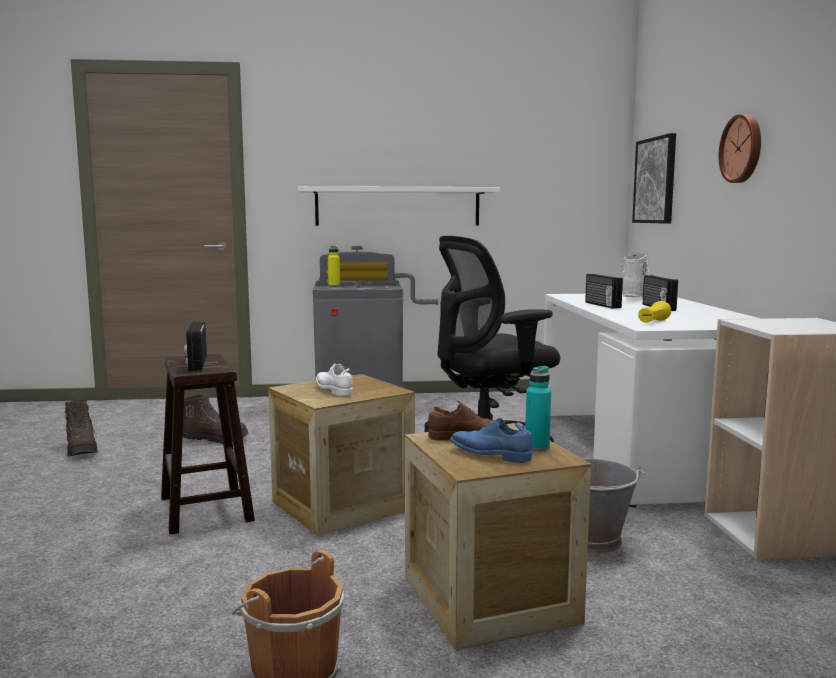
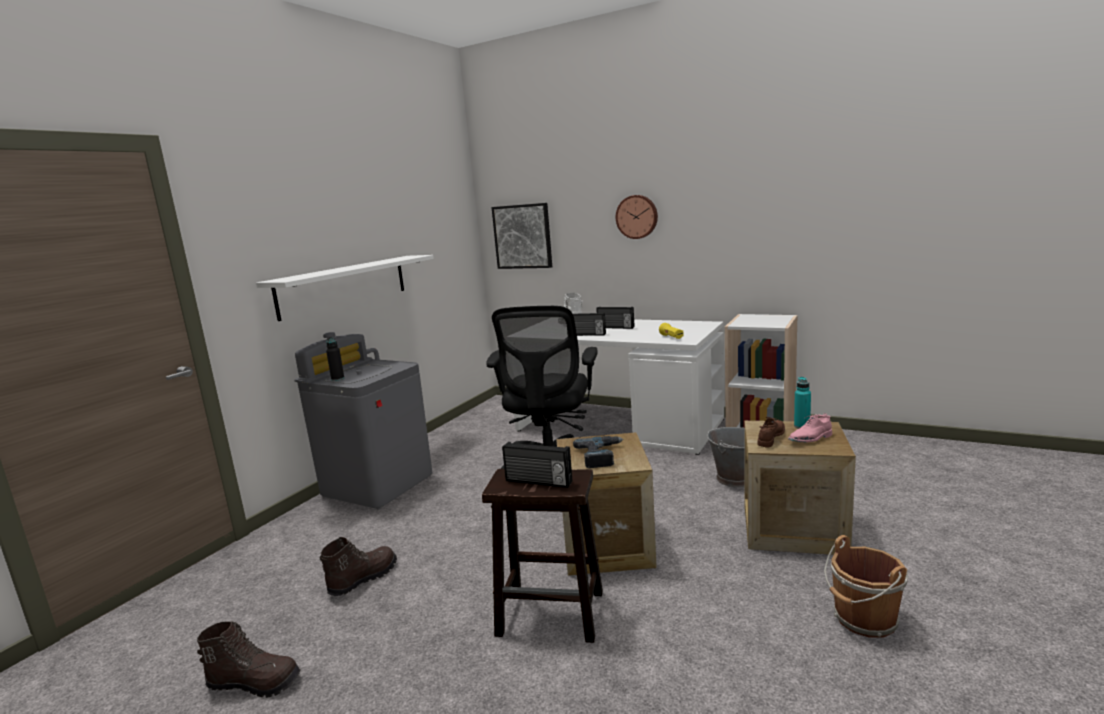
camera: 55 degrees left, 5 degrees up
(333, 390) = (601, 455): white shoe -> power drill
(334, 286) = (338, 379): yellow bottle -> black bottle
(489, 455) = (810, 439): blue shoe -> pink shoe

